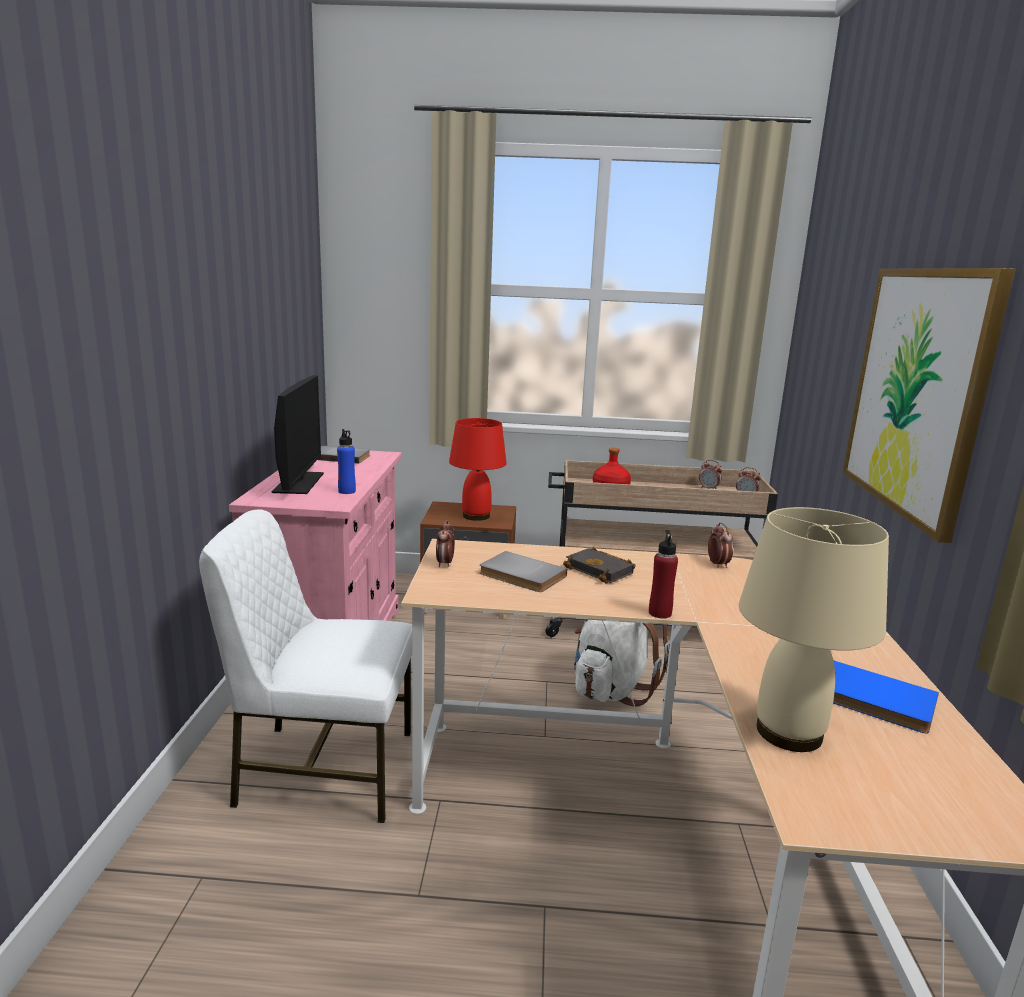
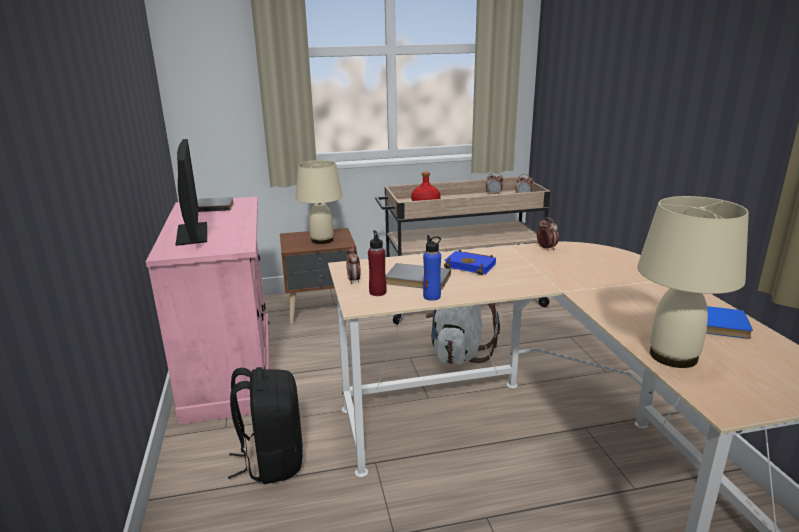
camera: 15 degrees left, 5 degrees up
(323, 768) = (272, 461): white chair -> black backpack
(347, 491) = (239, 235): blue bottle -> blue bottle (432, 296)
(477, 516) = (322, 240): red table lamp -> beige table lamp
(601, 570) = (472, 266): black book -> blue book
(660, 613) = (534, 290): red bottle -> red bottle (377, 292)
(917, 391) = (668, 105): picture -> none

